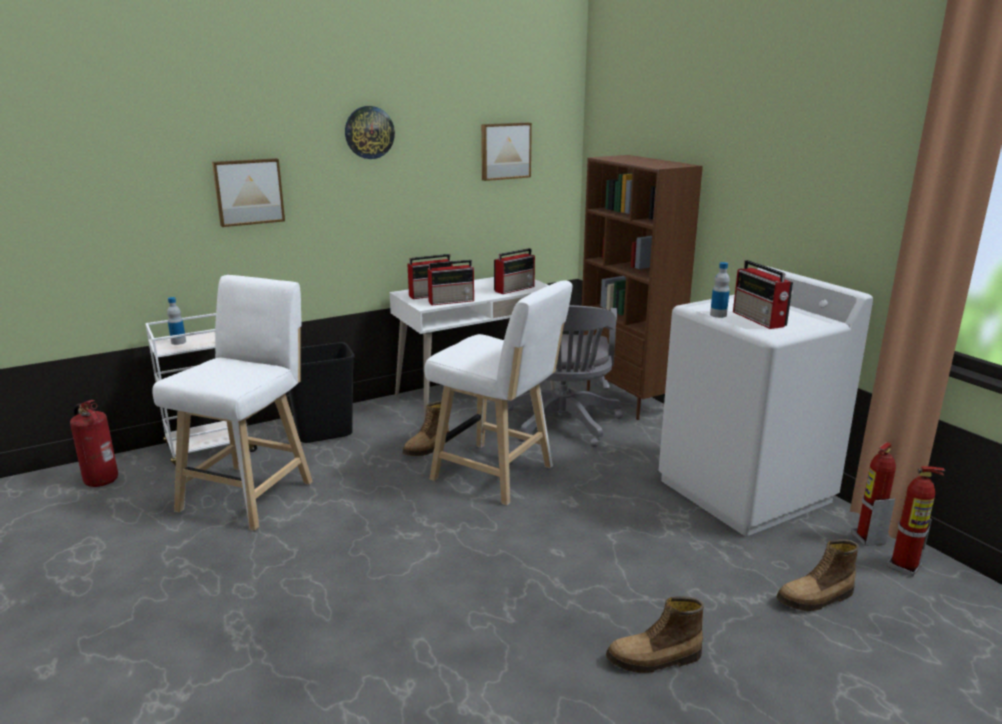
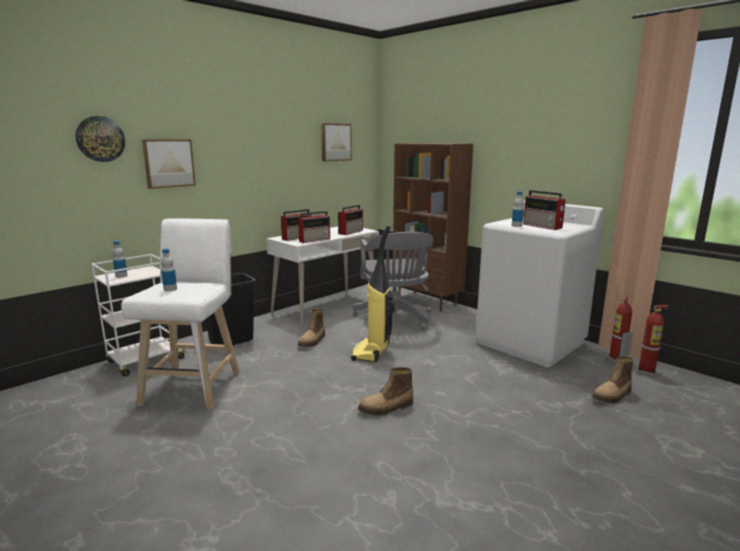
camera: 15 degrees left, 5 degrees down
(101, 480) = (59, 392): fire extinguisher -> none
(212, 373) = (170, 289): none -> bottle
(369, 132) = (251, 124): wall clock -> wall clock (100, 139)
(498, 475) = (371, 352): white stool -> vacuum cleaner
(654, 659) = (544, 447): boot -> boot (386, 408)

